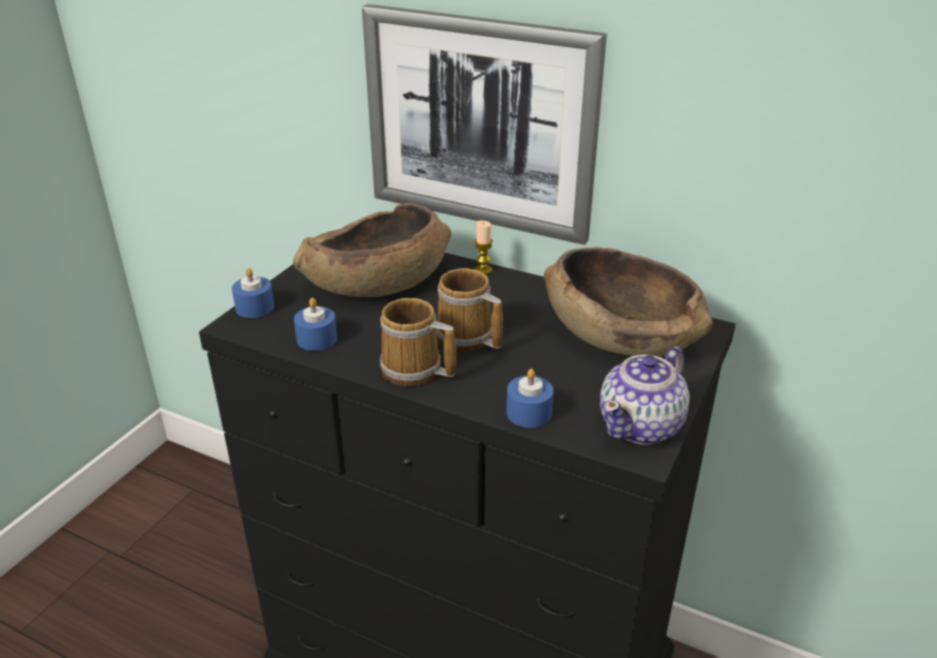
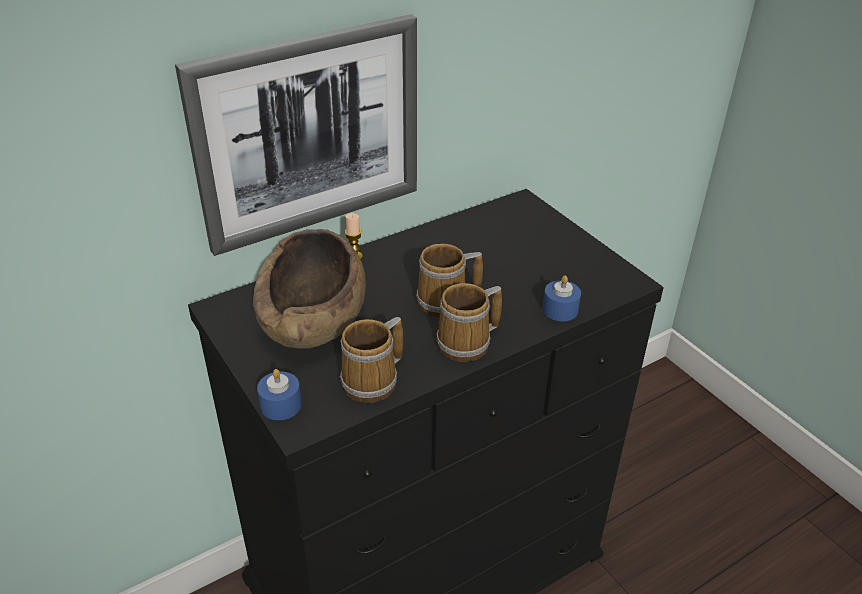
camera: 60 degrees left, 5 degrees up
(317, 339) = (373, 381): blue candle -> mug
(621, 335) = (502, 235): brown bowl -> none
(641, 426) = (606, 271): teapot -> none

